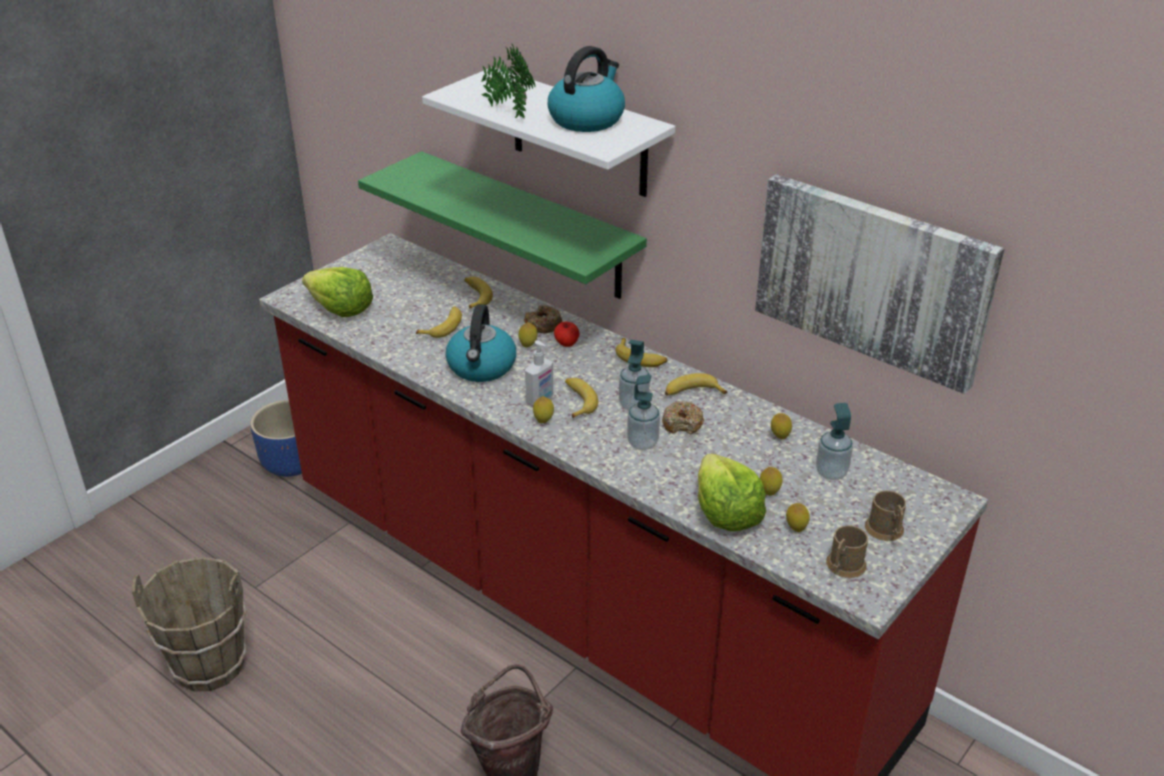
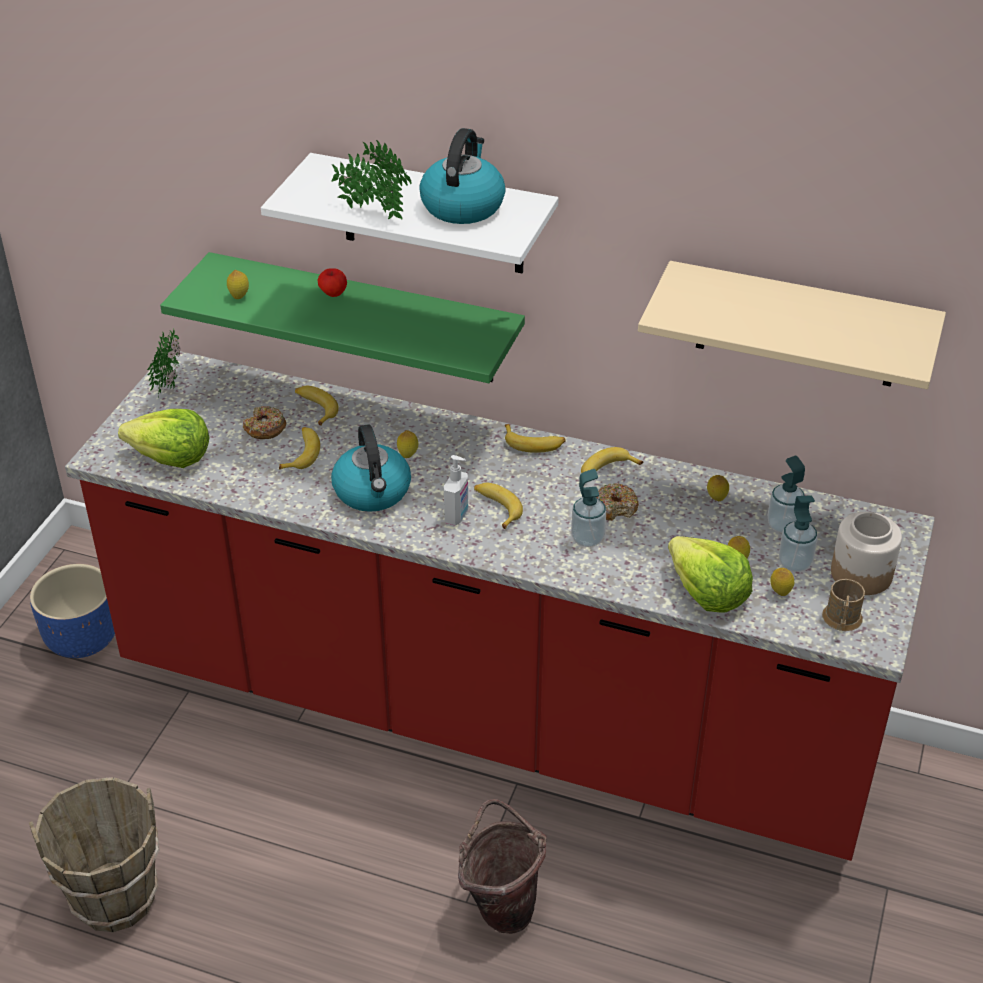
camera: 20 degrees left, 5 degrees up
(375, 257) = (170, 383): none -> potted plant
(543, 325) = (410, 427): donut -> donut (265, 429)
(543, 421) = (474, 539): lemon -> lemon (239, 297)
(566, 344) = (447, 444): apple -> apple (333, 294)
(633, 405) = (555, 498): soap dispenser -> soap dispenser (794, 563)
(872, 279) = (798, 325): picture -> beige shelf
(886, 532) = (862, 574): brown mug -> jar

